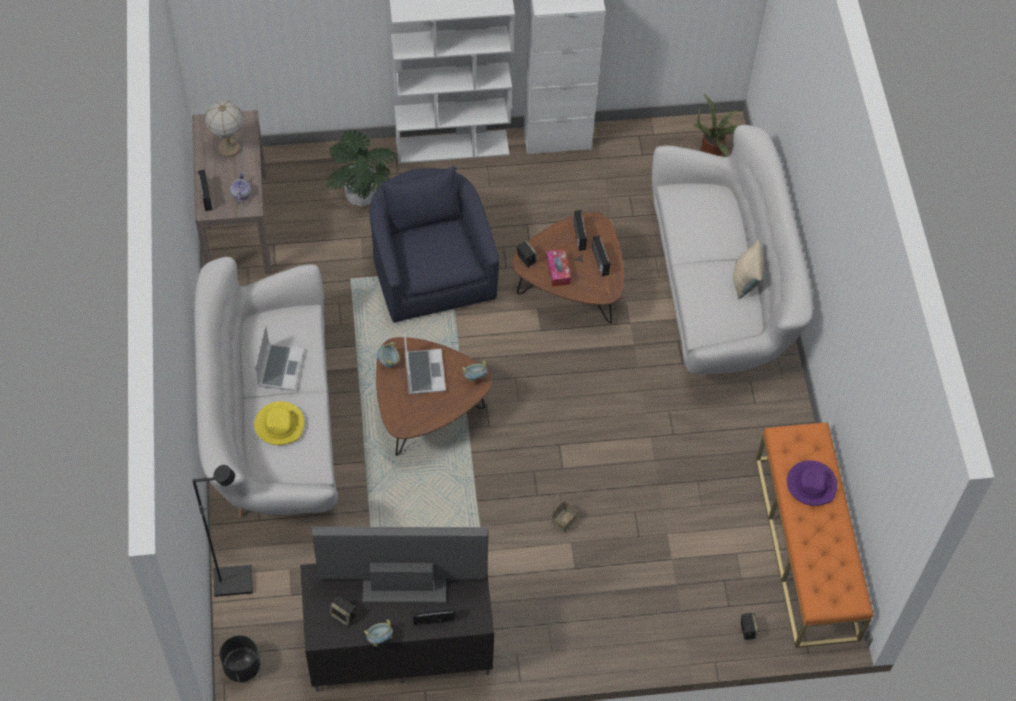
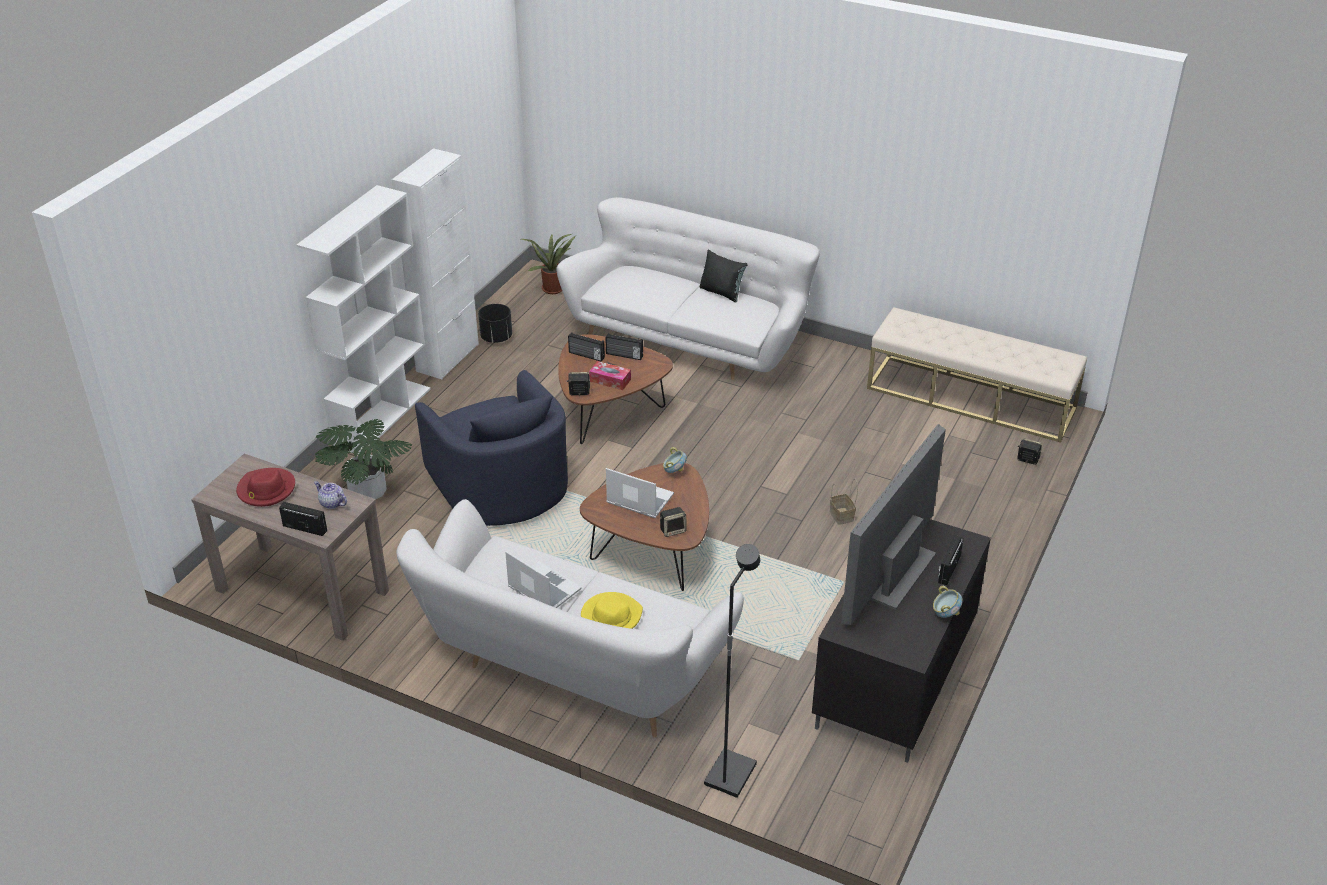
camera: 55 degrees left, 20 degrees down
(229, 148) = (266, 490): table lamp -> red hat
(241, 666) = (838, 811): black planter -> black planter (496, 338)
(344, 615) = (901, 628): speaker -> speaker (673, 530)
(389, 362) = (605, 517): bowl -> none
(431, 270) = (500, 484): blue armchair -> blue armchair turned 135 degrees counterclockwise
(745, 281) = (722, 292): beige pillow -> black pillow
(806, 547) = (971, 398): orange bench -> beige bench
(811, 484) = (947, 335): purple hat -> none

